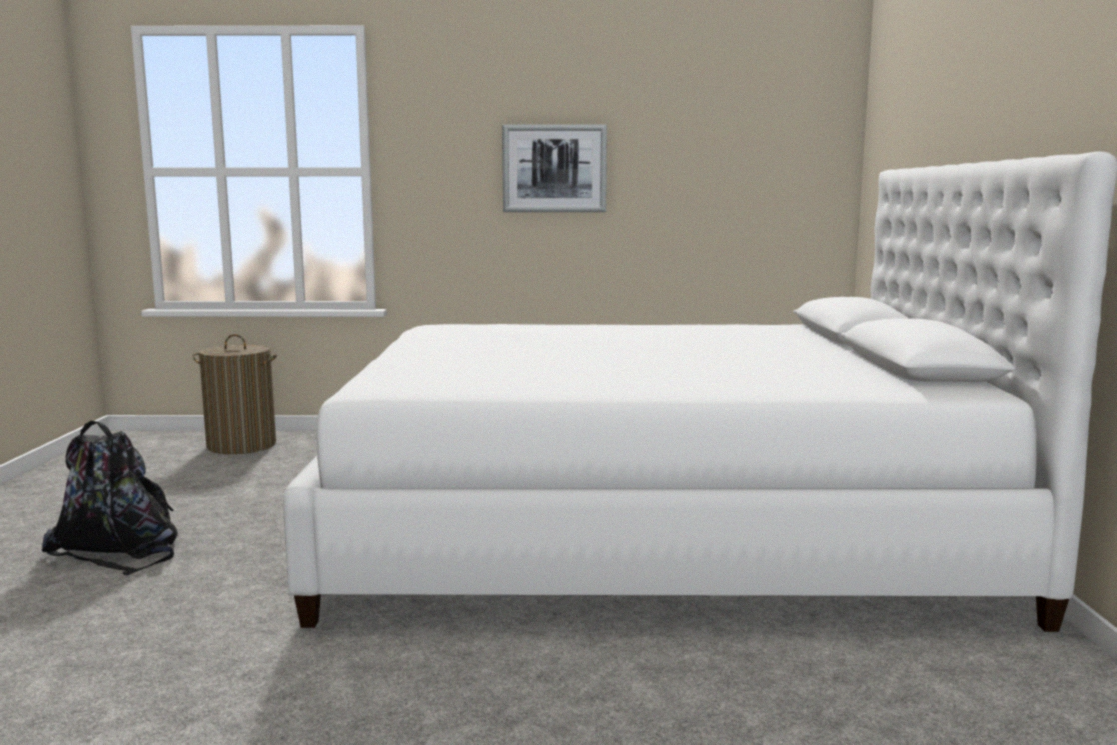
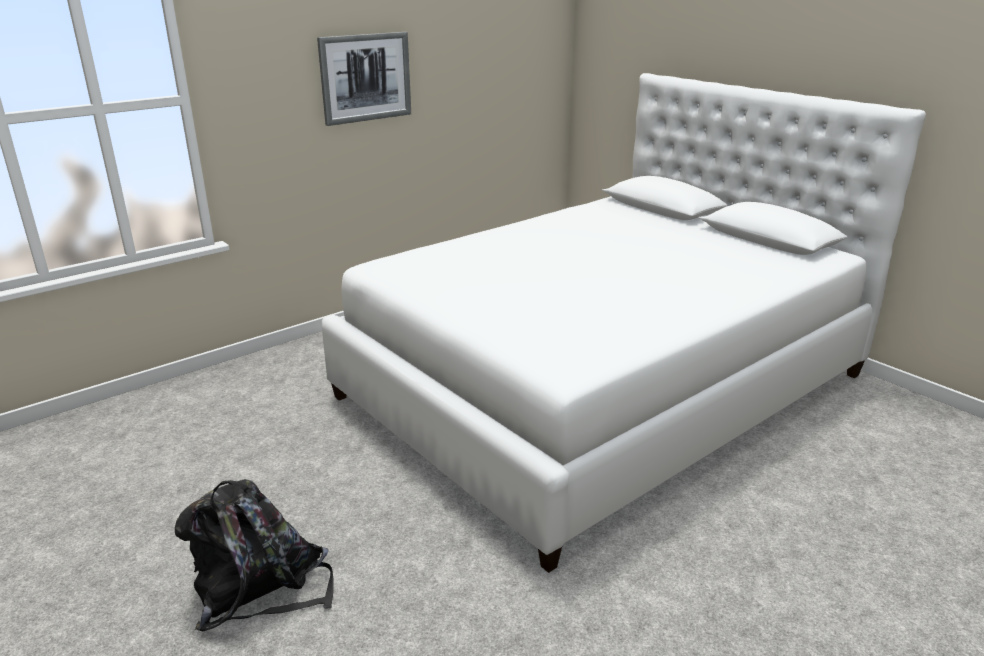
camera: 40 degrees left, 15 degrees up
(241, 445) = (124, 424): laundry basket -> none

